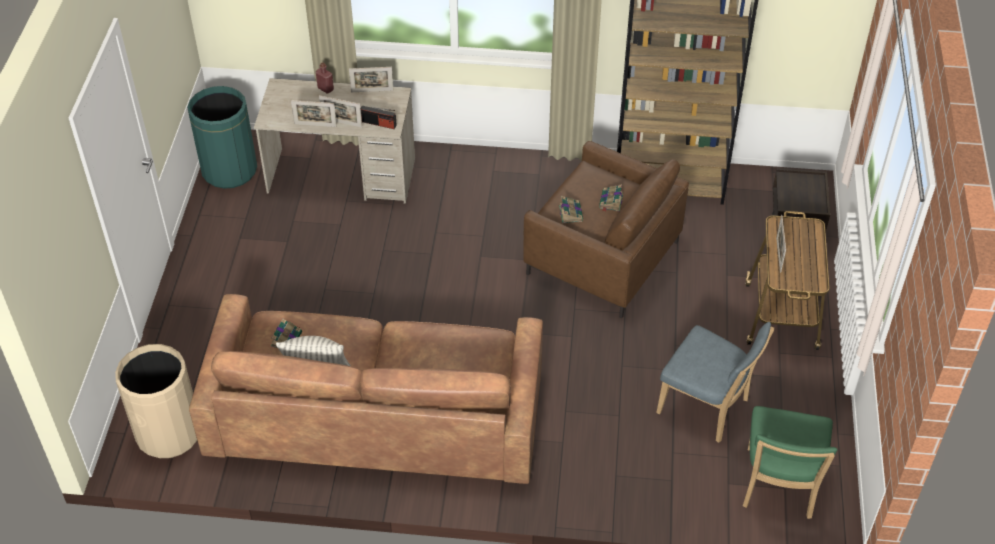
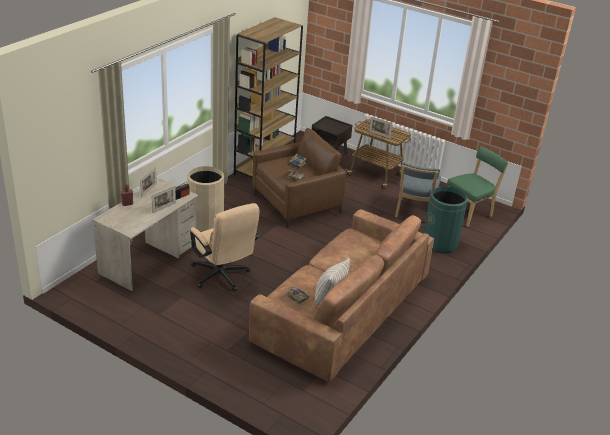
camera: 65 degrees left, 15 degrees down
(169, 433) = (297, 393): beige trash can -> beige trash can (205, 223)
(229, 170) = (93, 299): green trash can -> green trash can (440, 243)
(315, 125) = (155, 217): picture frame -> none
(355, 260) = (222, 277): none -> beige office chair
(707, 408) = (413, 212): blue chair -> blue chair turned 135 degrees clockwise
(778, 487) = (469, 213): green chair -> green chair turned 75 degrees counterclockwise

